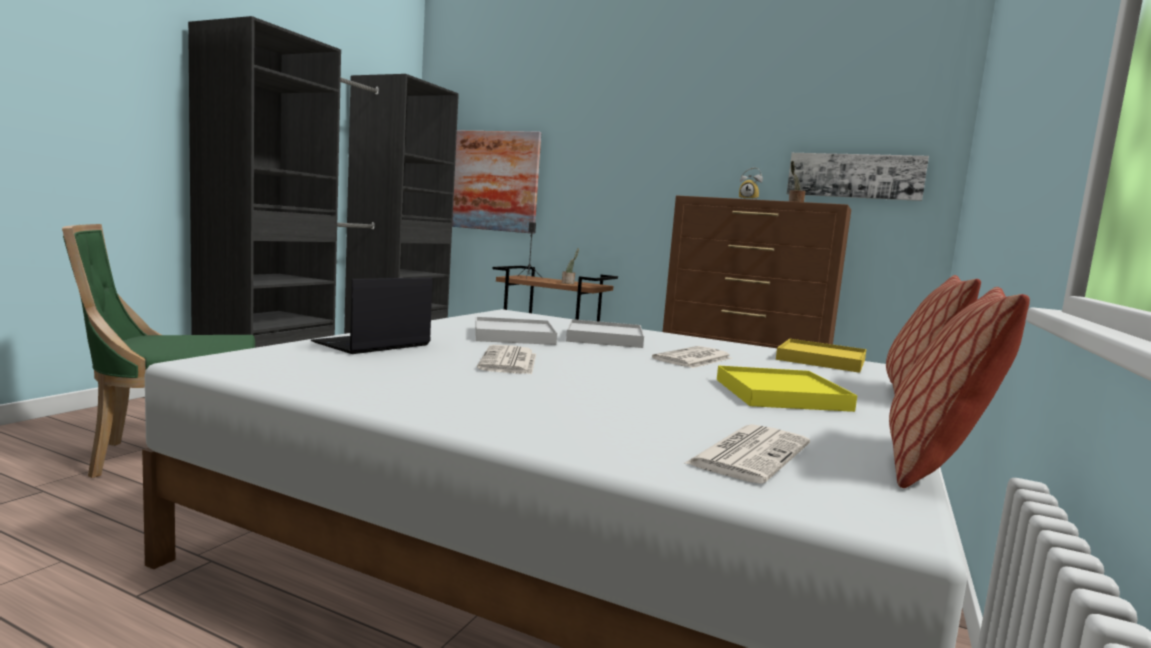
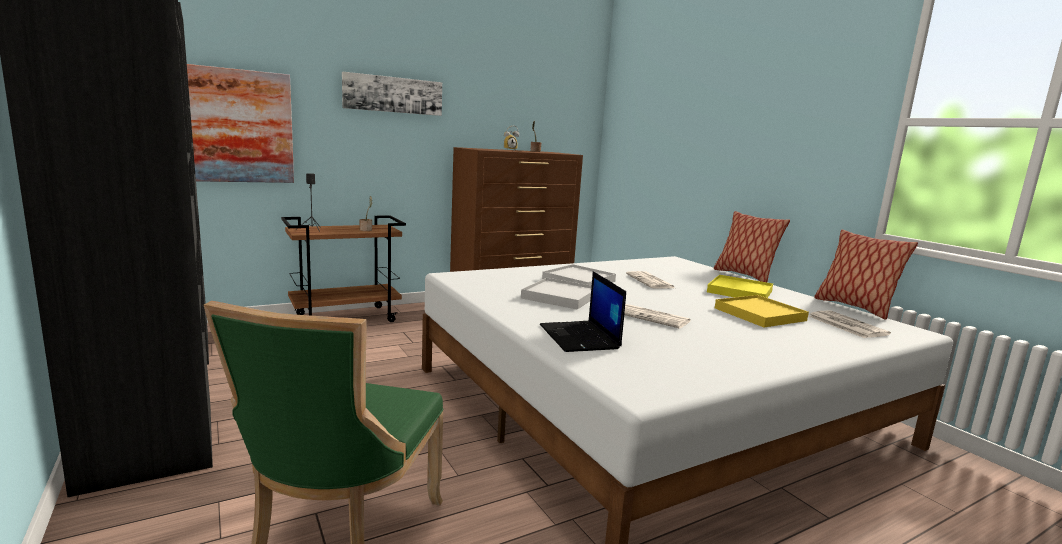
camera: 55 degrees left, 5 degrees up
(821, 360) = (658, 262): yellow tray -> yellow tray (759, 314)
(854, 176) = (551, 129): picture -> picture (393, 94)

